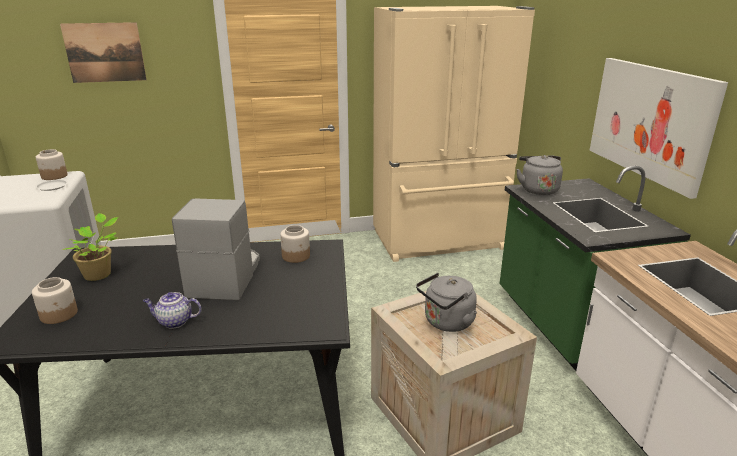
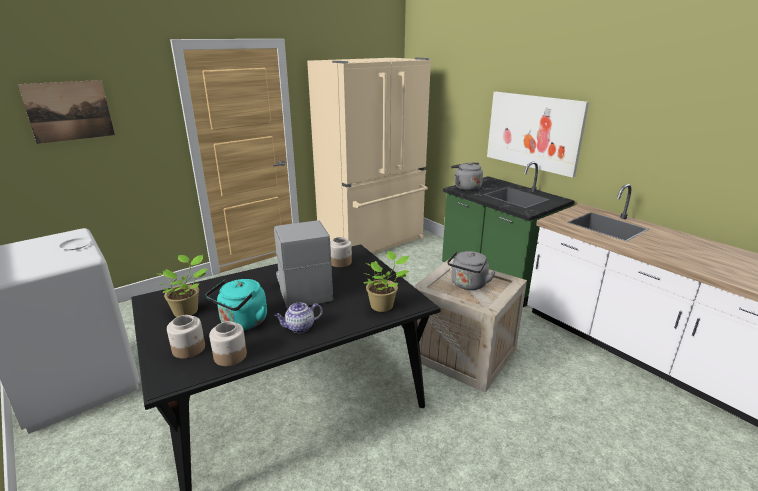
camera: 25 degrees left, 0 degrees up
(54, 176) = (62, 236): jar -> jar (230, 356)
(130, 301) = (242, 323): none -> turquoise kettle
(286, 321) = (383, 305): none -> potted plant

